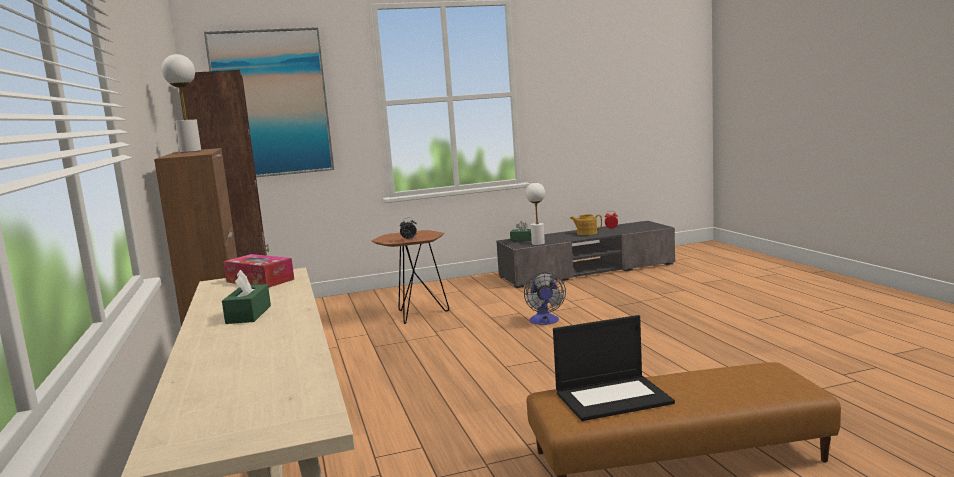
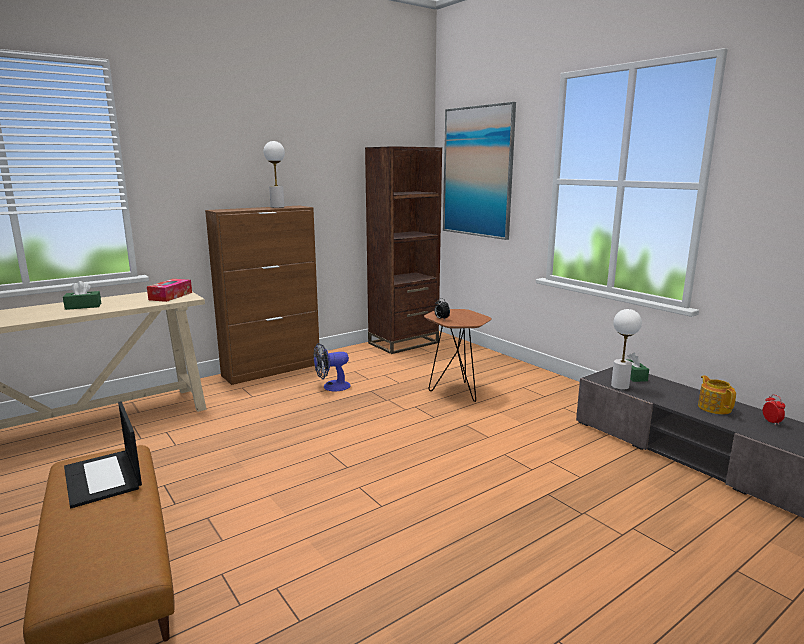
camera: 70 degrees right, 5 degrees up
(545, 321) = (464, 455): fan -> fan (331, 387)

